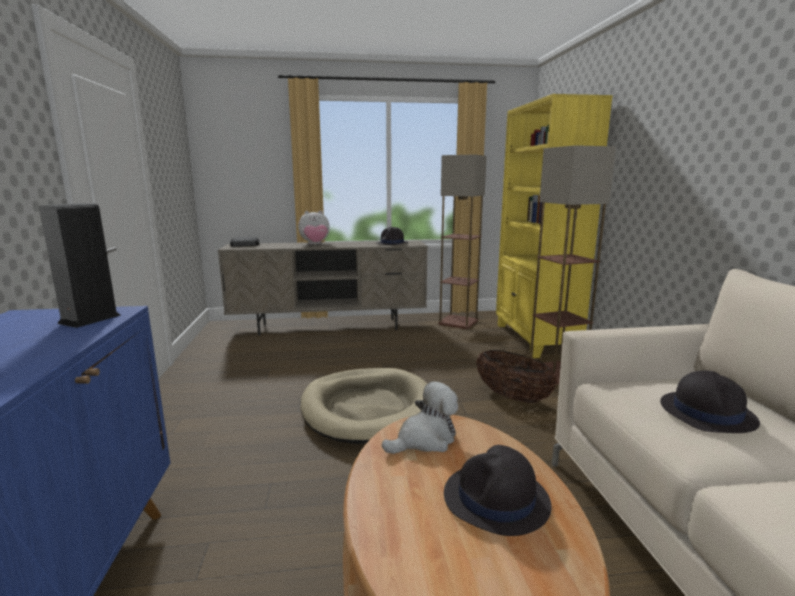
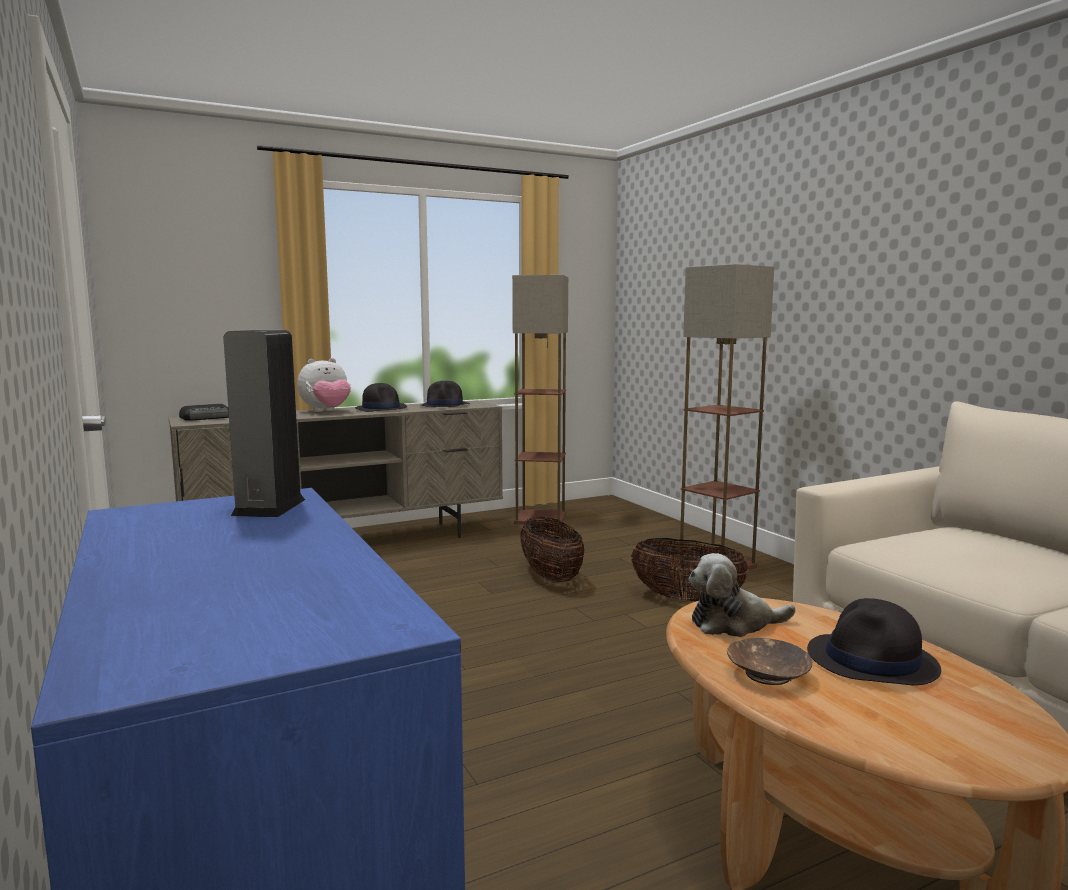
camera: 20 degrees left, 5 degrees down
(368, 409) = (512, 641): beige dog bed -> none
(396, 492) = (766, 674): none -> brown bowl
(425, 440) = (734, 624): plush toy -> plush toy turned 135 degrees counterclockwise
(431, 366) = (551, 577): none -> basket
(535, 339) = (658, 529): yellow bookcase -> none
(707, 412) = (987, 553): black hat -> black hat (381, 408)

